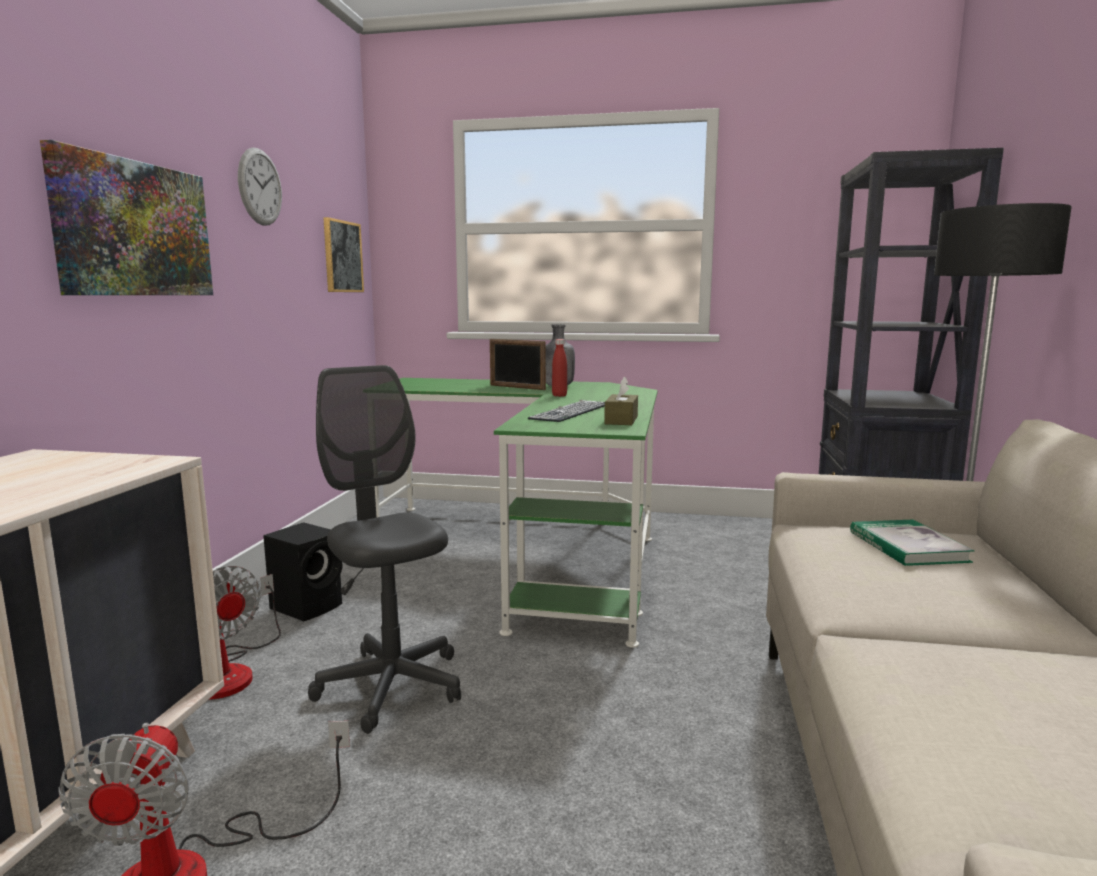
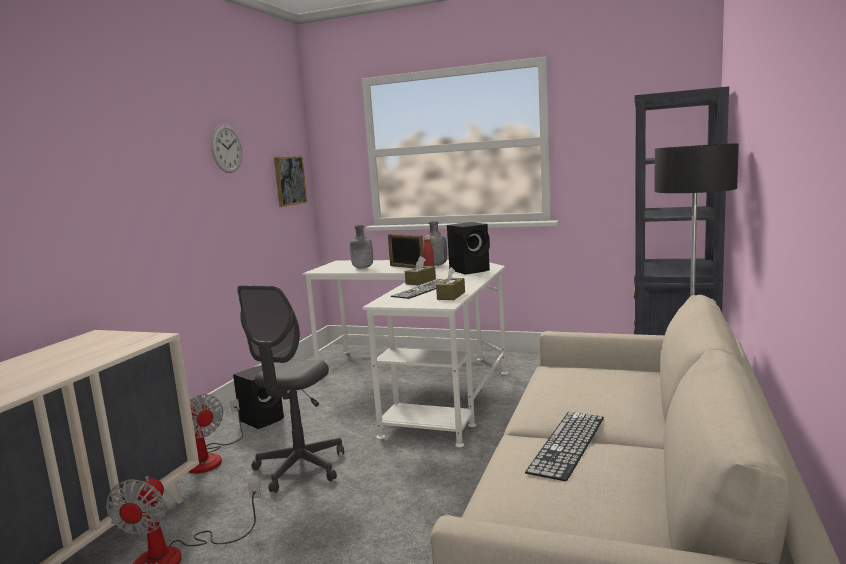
camera: 10 degrees right, 0 degrees up
(134, 229) = (147, 194): picture -> none
(391, 686) = (300, 468): grey office chair -> grey office chair turned 135 degrees counterclockwise
(451, 386) = (362, 268): none -> grey bottle
(535, 551) = (421, 382): green desk -> white desk
(555, 403) = (420, 281): none -> brown tissue box
(615, 393) = (470, 270): none -> black speaker
(907, 546) = (603, 381): book -> none
(960, 651) = (567, 443): none -> keyboard

